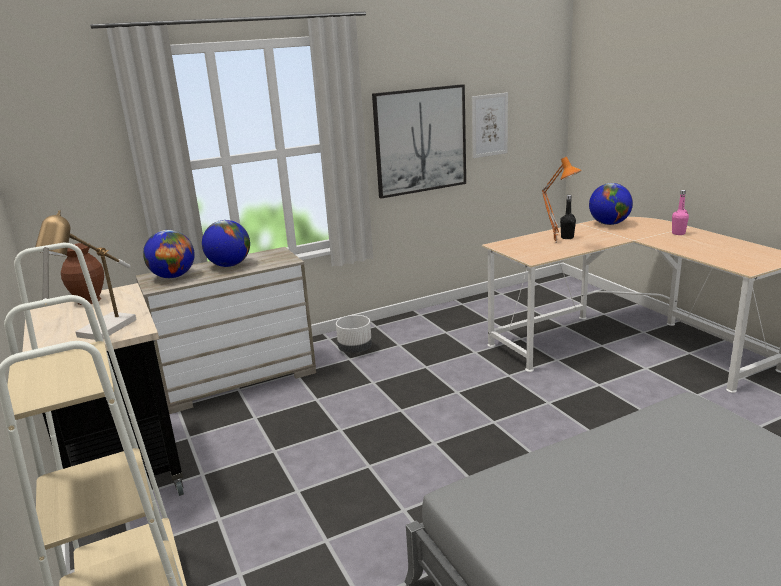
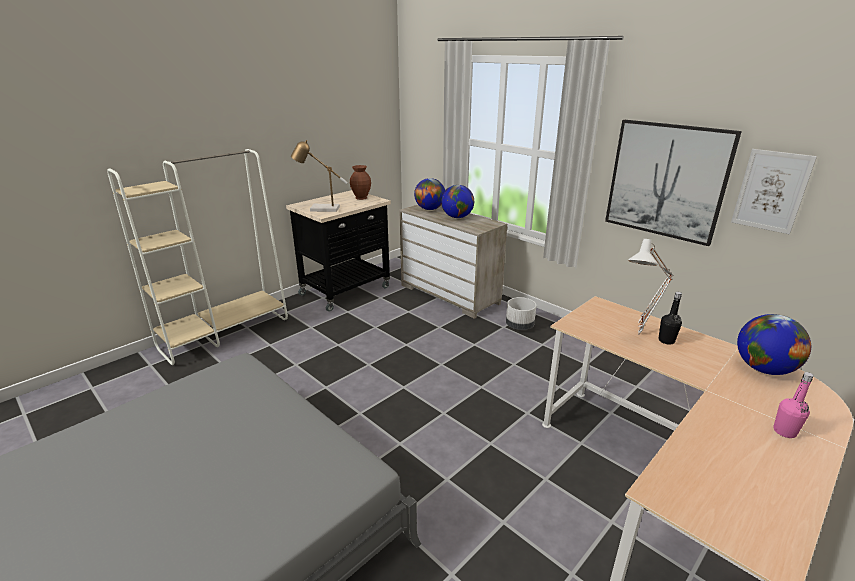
camera: 70 degrees right, 5 degrees up
(557, 242) = (641, 335): orange table lamp -> white table lamp

